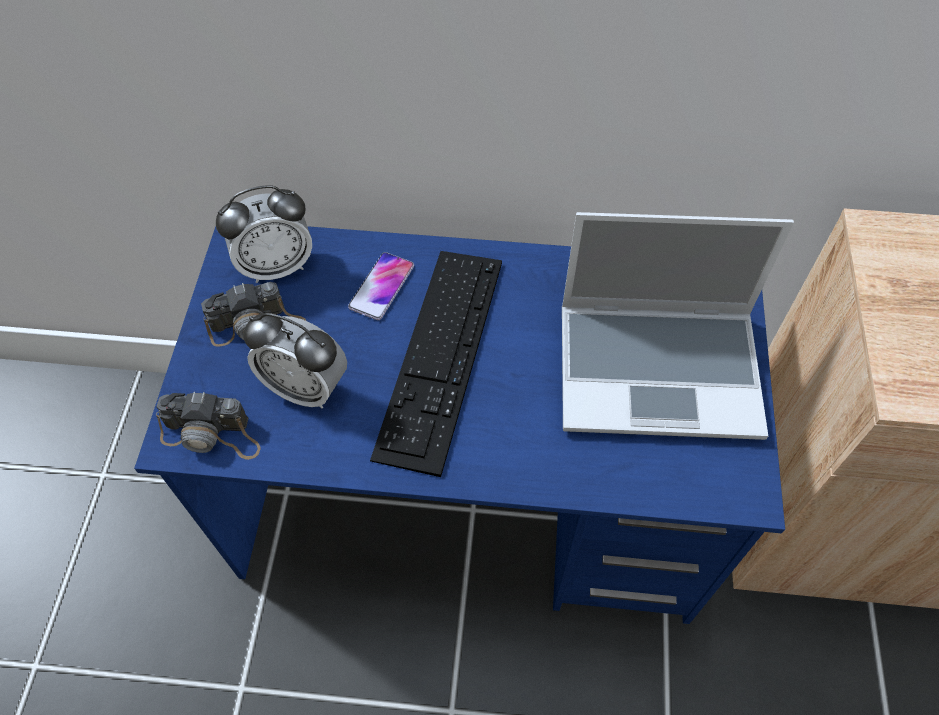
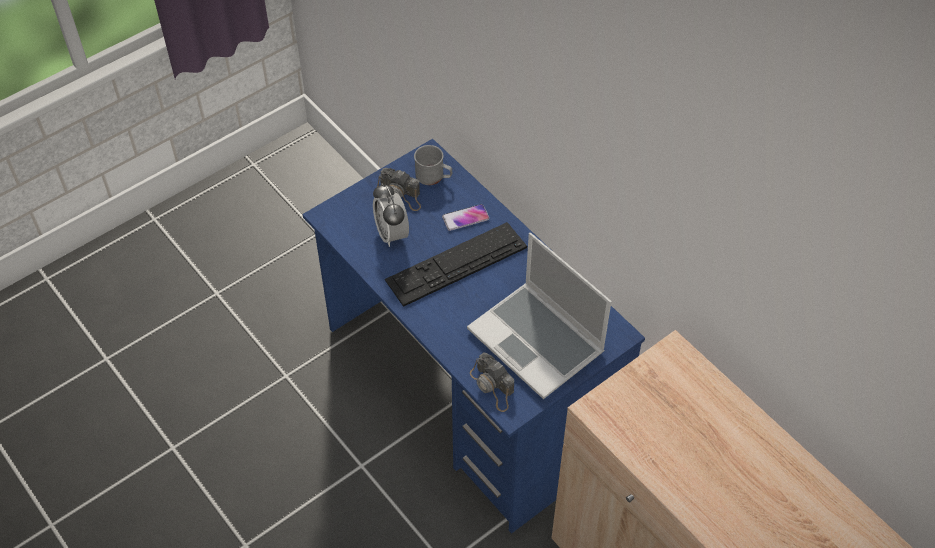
camera: 45 degrees right, 5 degrees down
(212, 434) = (340, 223): camera -> camera (493, 386)
(276, 266) = (434, 176): alarm clock -> grey mug

